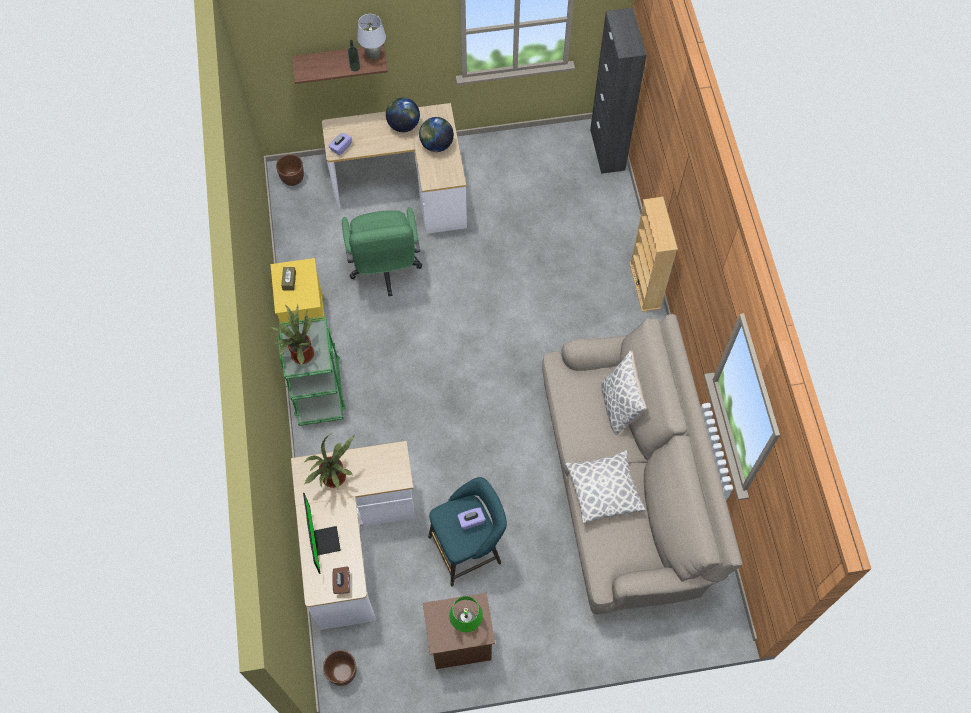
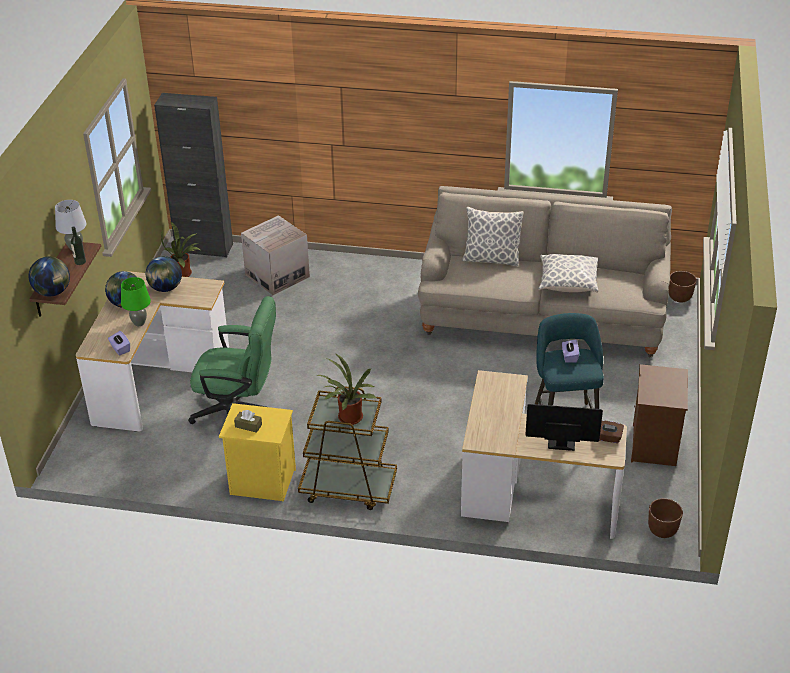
camera: 70 degrees left, 25 degrees down
(293, 178) = (78, 457): brown planter -> brown planter (679, 297)
(305, 68) = (53, 292): none -> globe
(318, 388) = (347, 488): green cart -> brown cart
(335, 479) = (498, 422): potted plant -> potted plant (184, 274)
(466, 623) = (664, 381): green table lamp -> green table lamp (139, 323)
(590, 226) = (277, 276): none -> cardboard box
(645, 285) = (356, 261): beige bookcase -> none

